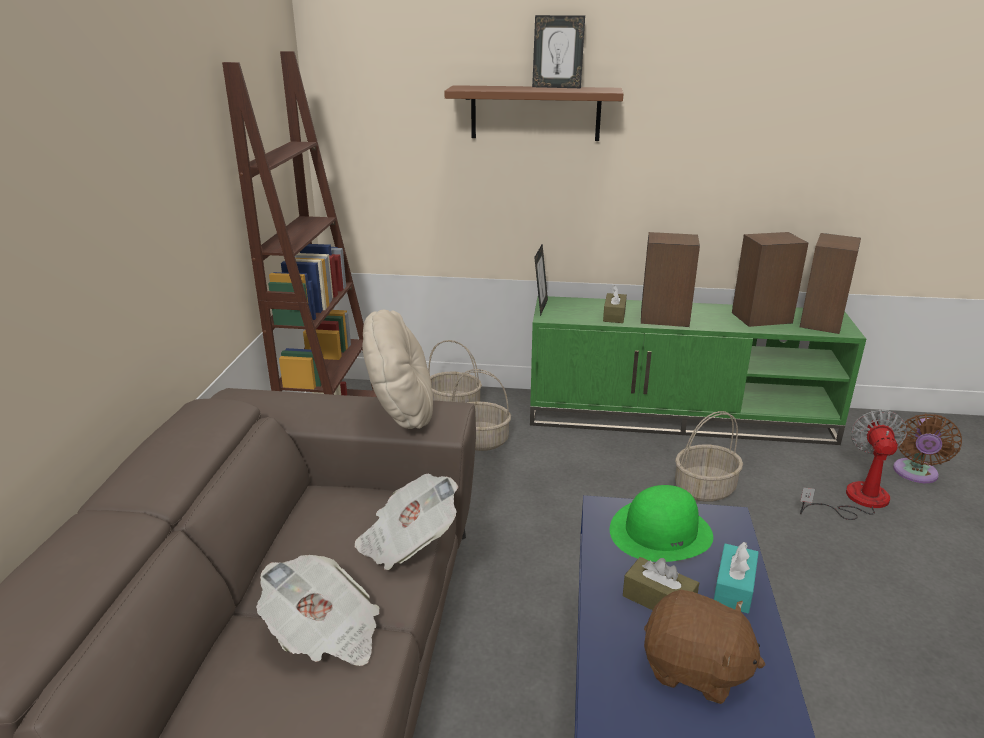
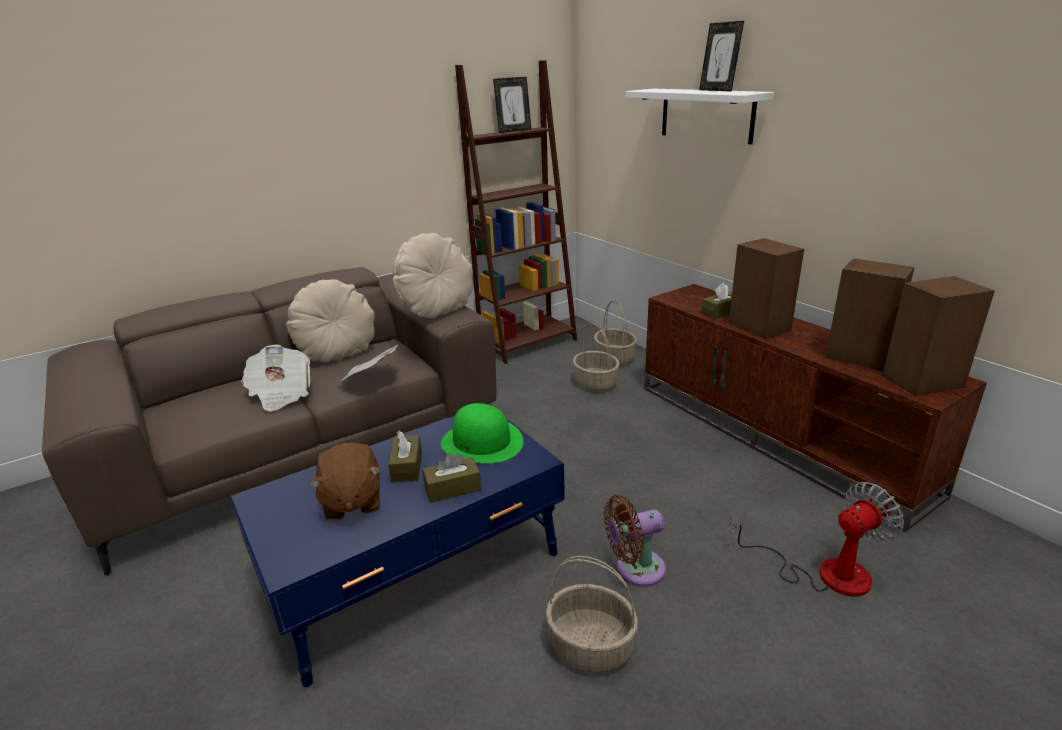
camera: 50 degrees right, 0 degrees up
(287, 541) = (338, 355): none -> beige pillow
(535, 113) = (706, 115): brown shelf -> white shelf
(540, 307) = (676, 291): picture frame -> picture frame (514, 131)
(679, 416) = (776, 435): green tv stand -> brown tv stand
(705, 488) = (696, 487): basket -> basket (592, 646)
(734, 588) = (453, 488): turquoise tissue box -> brown tissue box
(915, 474) = (949, 599): brown fan -> brown fan (635, 569)

